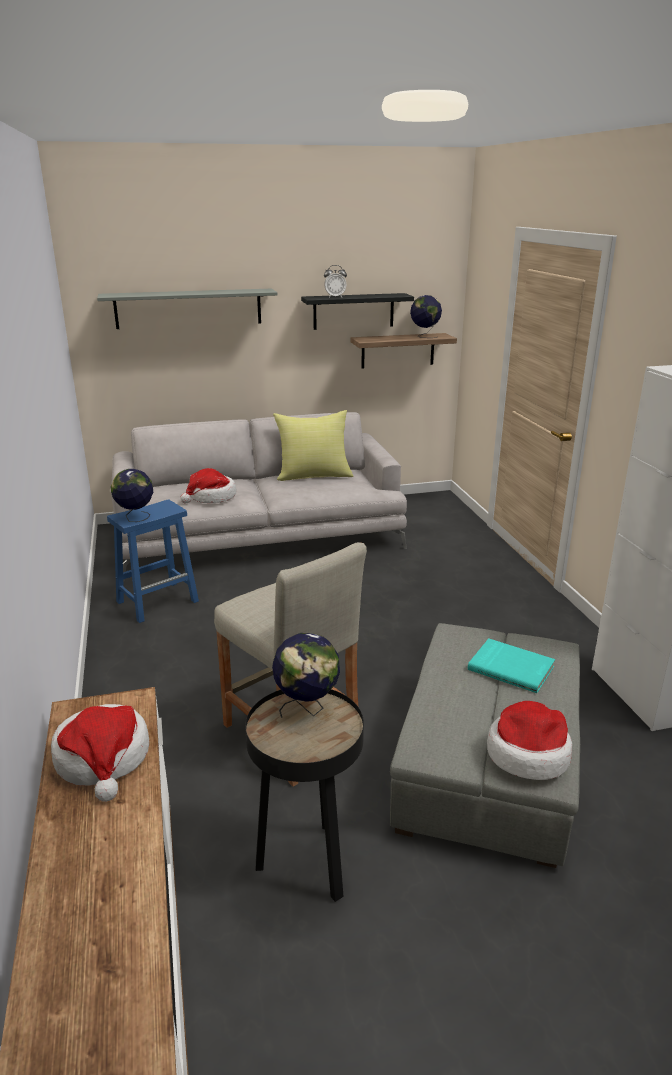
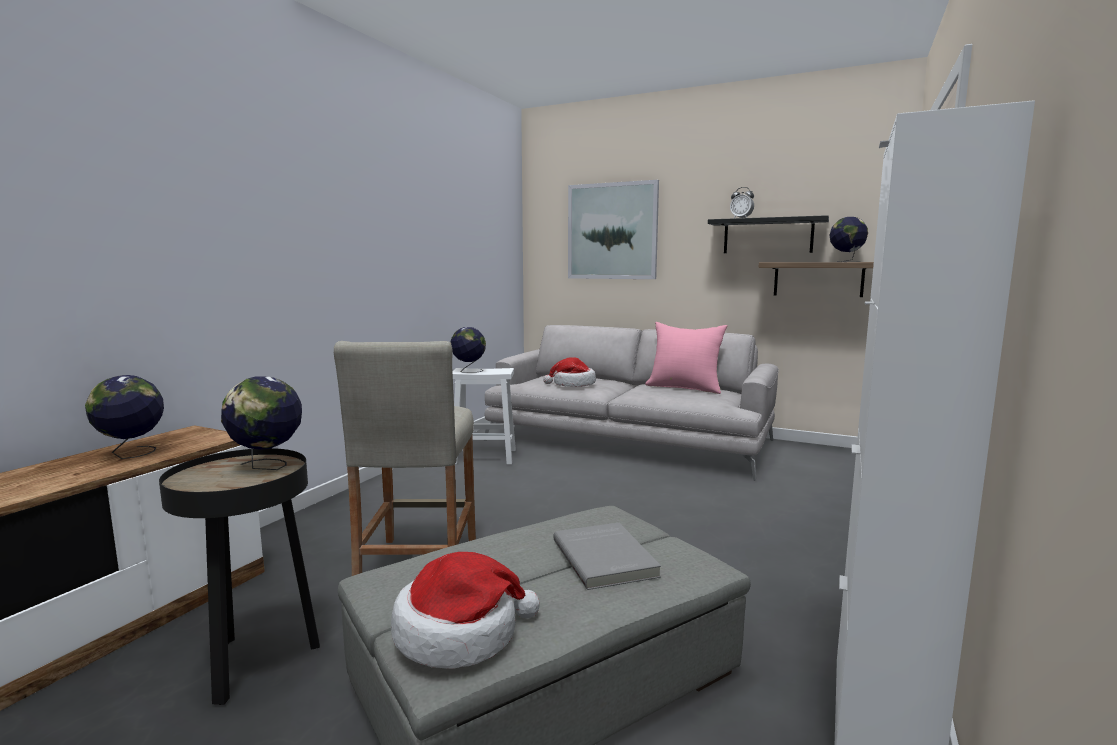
camera: 40 degrees right, 15 degrees down
(103, 759) = (132, 454): hat -> globe
(158, 601) = (486, 456): blue stool -> white stool
(188, 308) = (612, 231): grey shelf -> picture
(314, 475) = (685, 388): yellow pillow -> pink pillow
(511, 667) = (606, 558): turquoise book -> grey book

